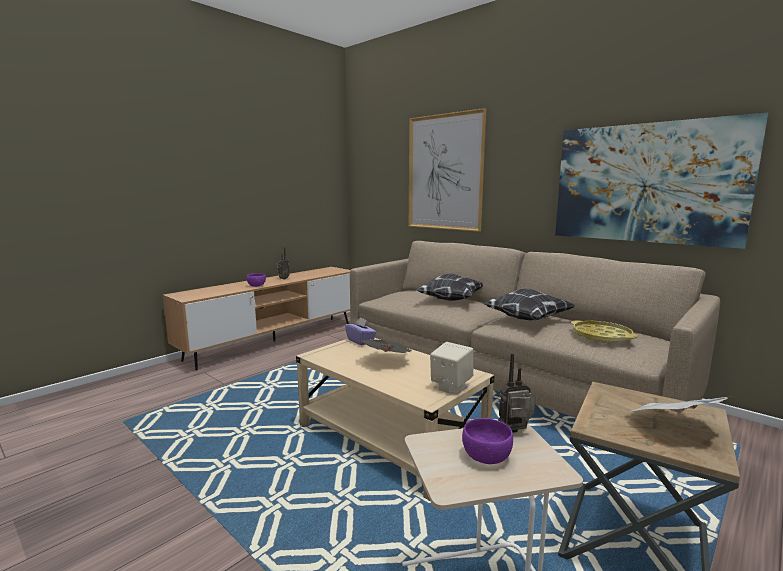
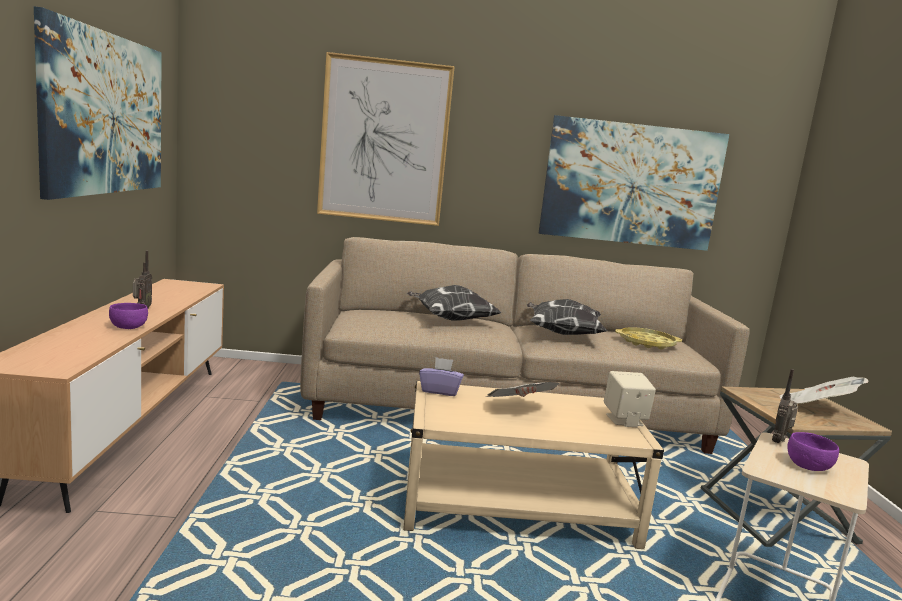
camera: 45 degrees left, 0 degrees up
(274, 176) = (106, 114): none -> picture

